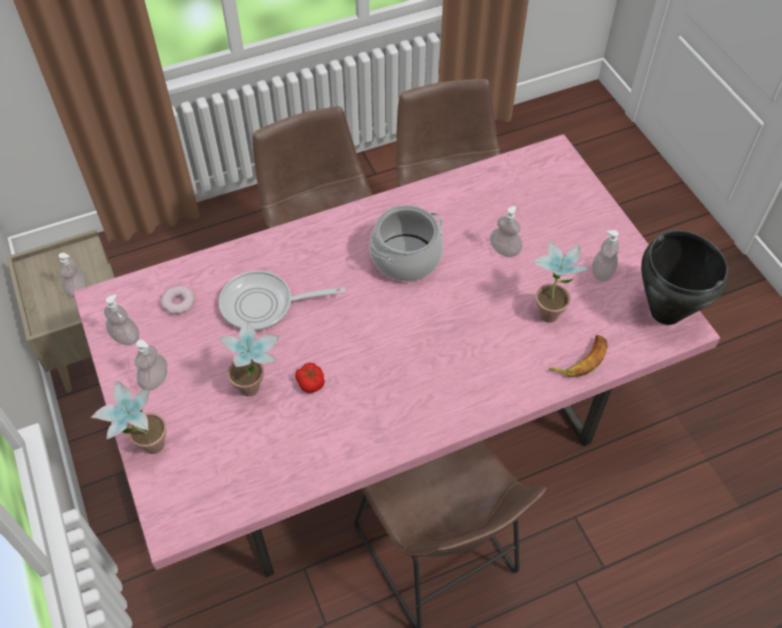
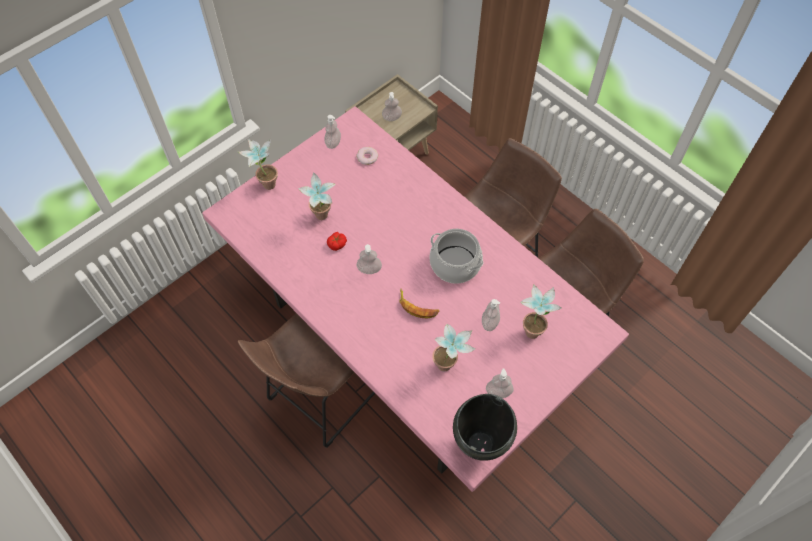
camera: 70 degrees right, 5 degrees up
(155, 379) = (310, 168): soap dispenser -> soap dispenser (369, 269)
(264, 305) = (383, 200): frying pan -> none
(527, 211) = (533, 328): none -> potted plant
(581, 359) = (414, 394): banana -> banana (417, 306)

